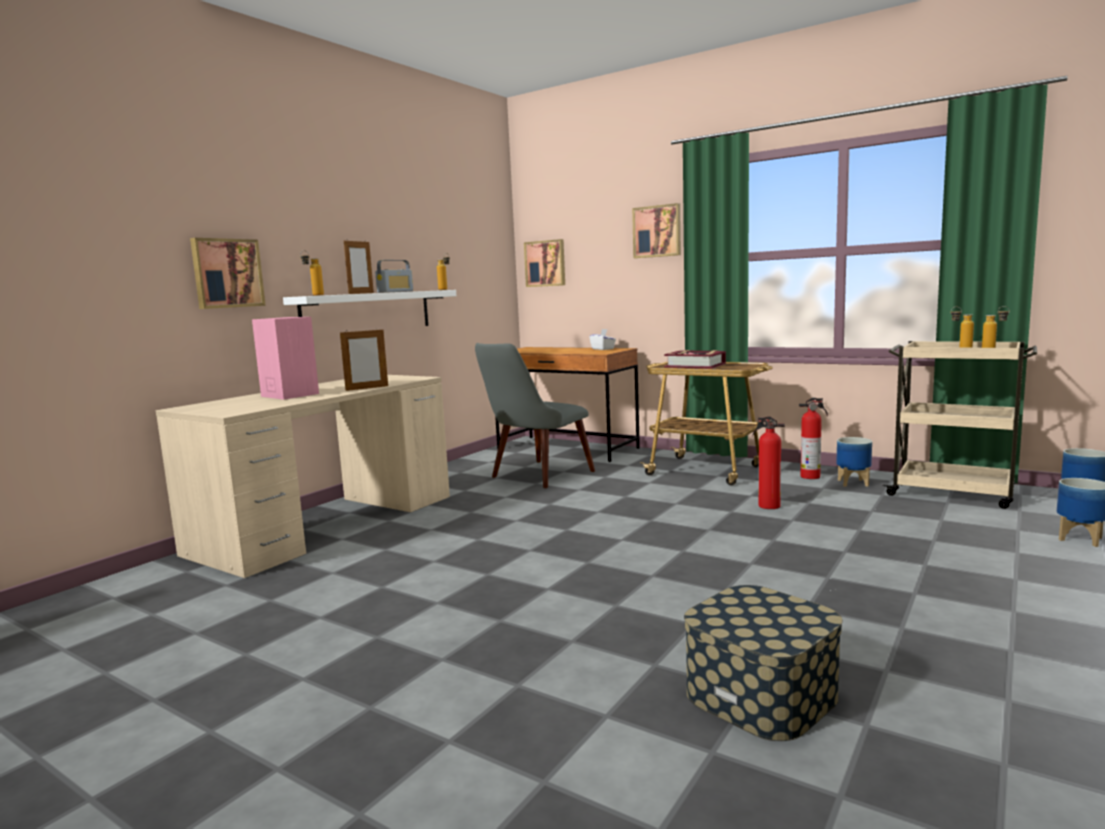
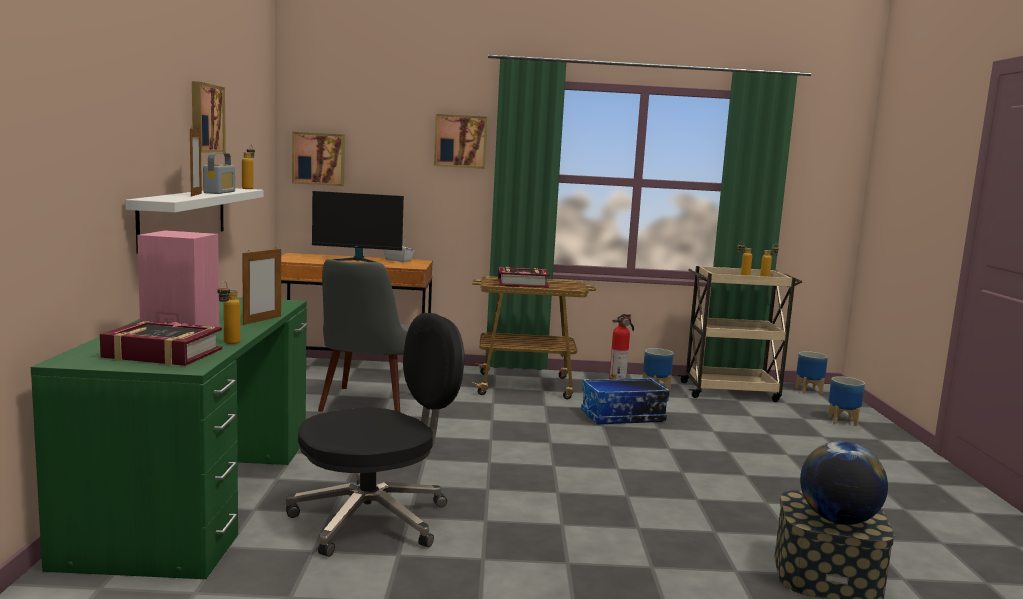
camera: 35 degrees left, 0 degrees up
(227, 273) = (84, 168): picture -> picture (205, 118)
(241, 405) = (162, 354): none -> book
(314, 295) = (165, 198): bottle -> bottle (228, 344)
(329, 523) = (201, 492): beige desk -> green desk
(406, 558) = (374, 519): none -> black office chair
(565, 350) = (357, 260): none -> monitor
(750, 624) = (838, 520): none -> globe
(767, 505) = (622, 417): fire extinguisher -> storage box

